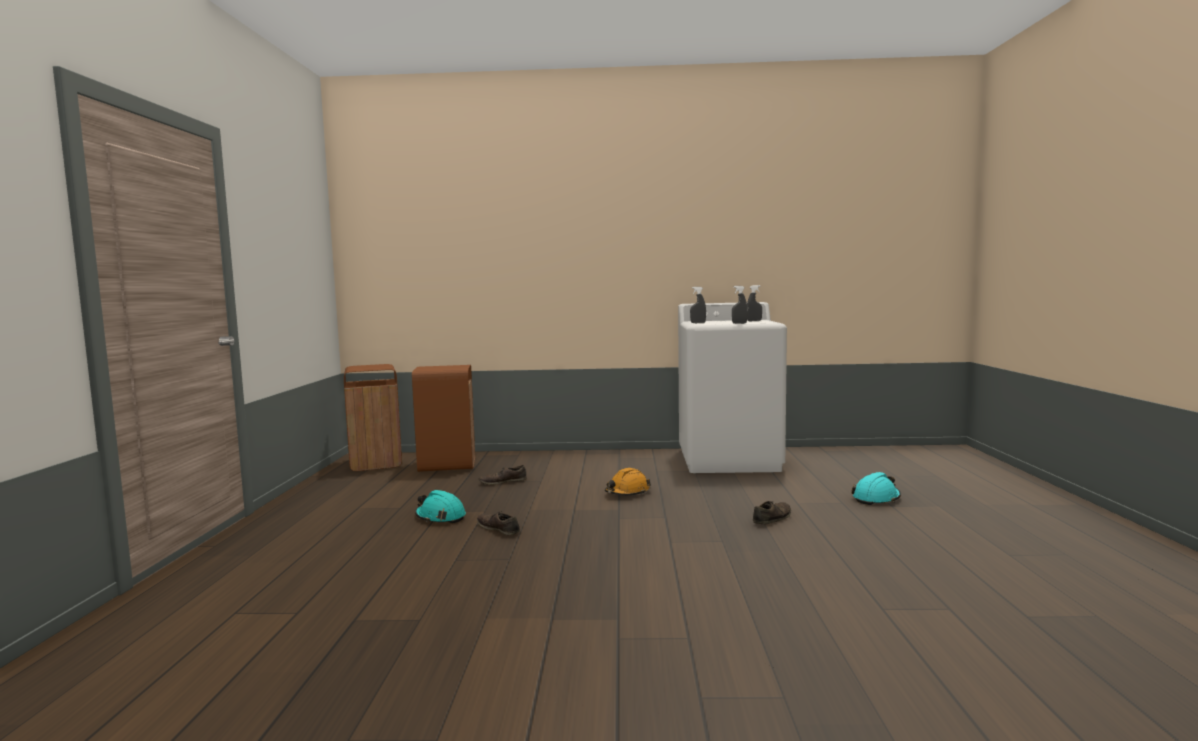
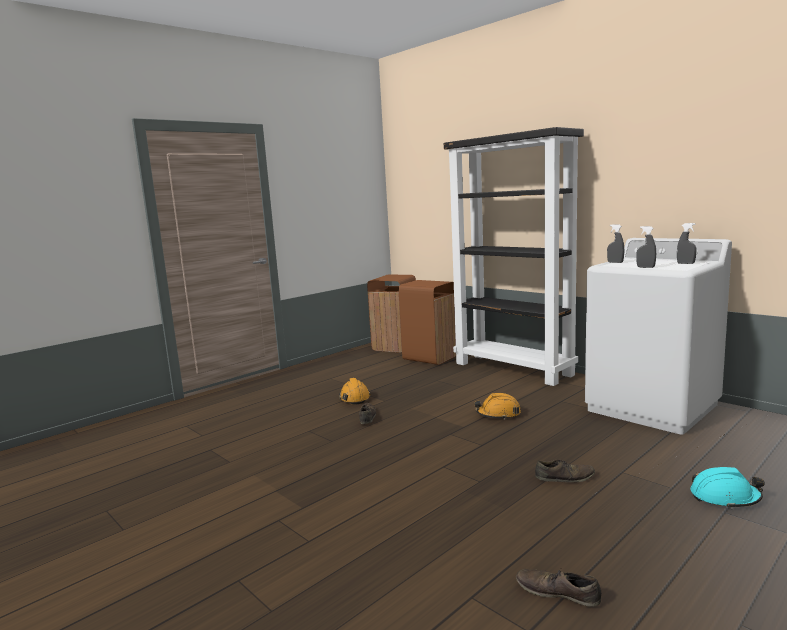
camera: 45 degrees right, 5 degrees up
(440, 517) = (354, 398): turquoise hard hat -> orange hard hat
(502, 481) = (436, 380): brown shoe -> brown shoe (557, 592)
(561, 457) = (514, 369): none -> black bookcase

